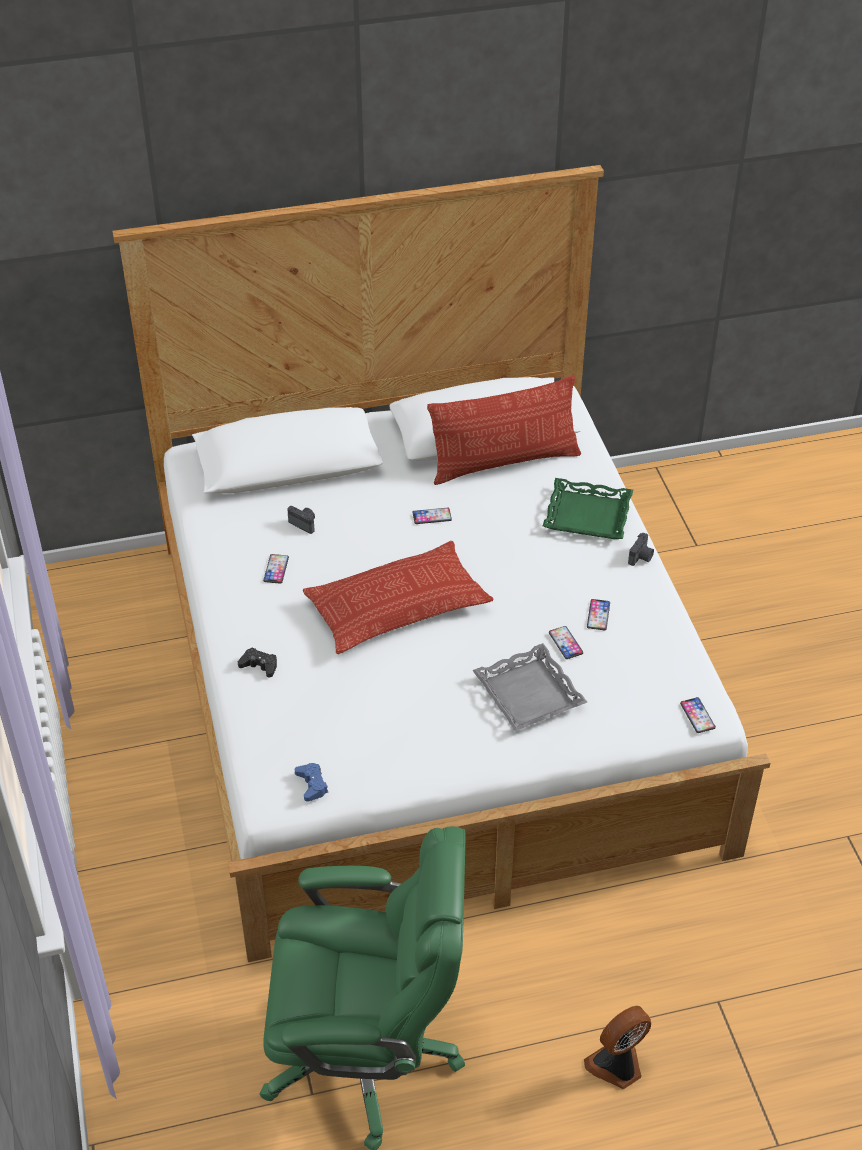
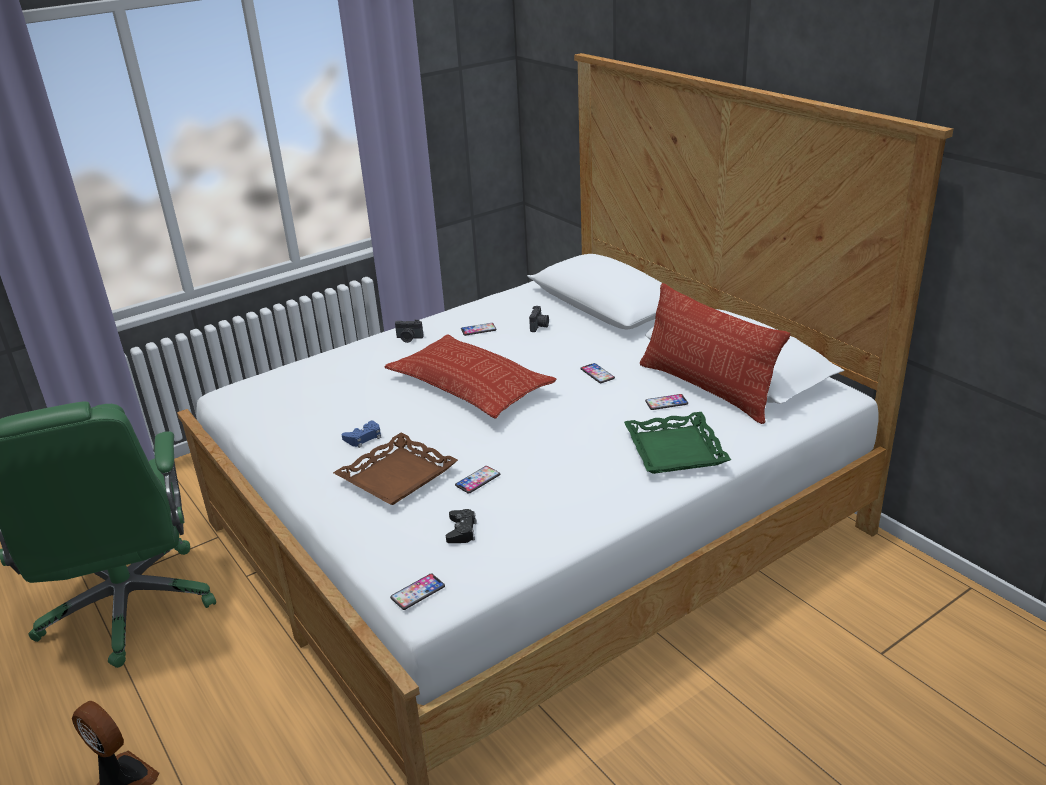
camera: 70 degrees right, 15 degrees down
(259, 665) = (368, 350): black game controller -> black game controller (461, 531)
(312, 785) = (246, 402): blue game controller -> blue game controller (363, 438)
(529, 693) = (397, 476): grey tray -> brown tray
(598, 615) = (530, 489): phone -> phone (666, 403)
(641, 557) = (641, 498): camera -> camera (409, 338)

